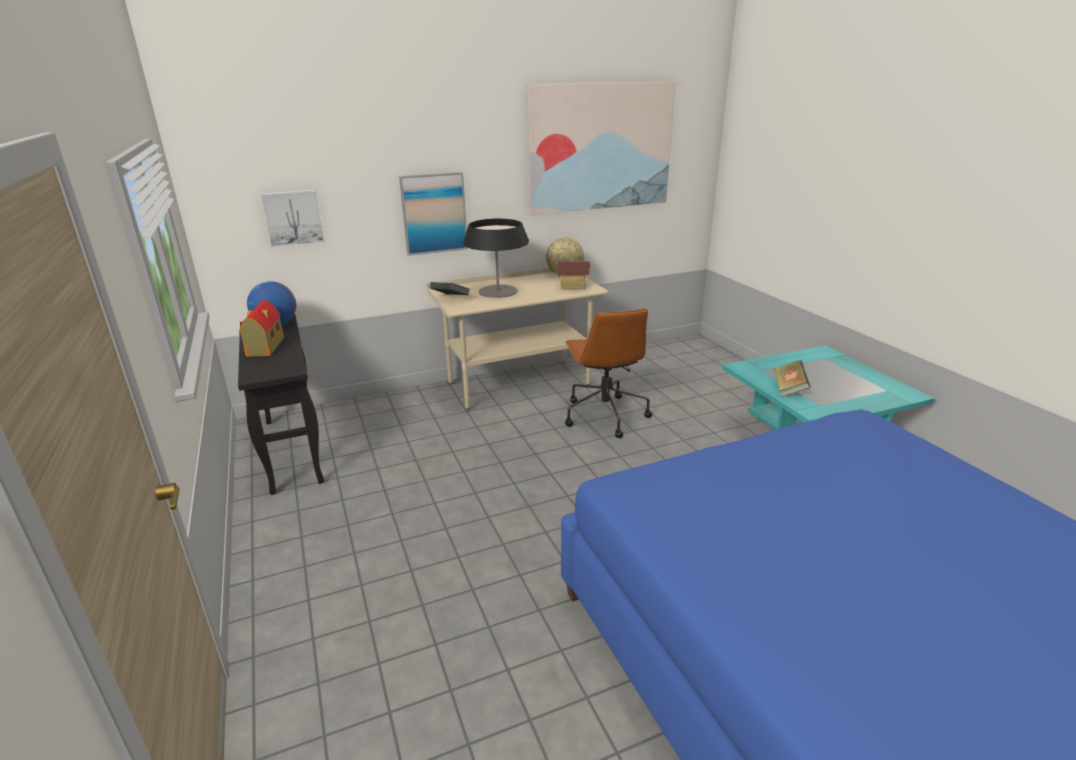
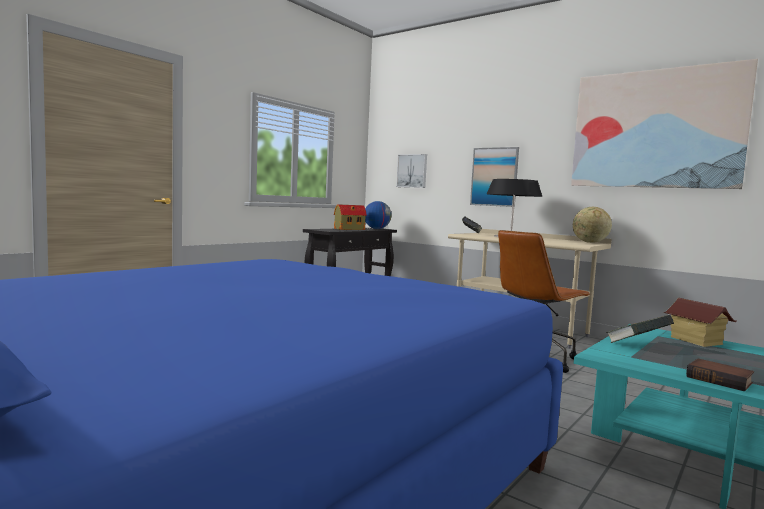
camera: 60 degrees right, 20 degrees down
(573, 287) = (569, 243): toy house -> toy house (696, 341)
(870, 400) = (720, 380): none -> book

